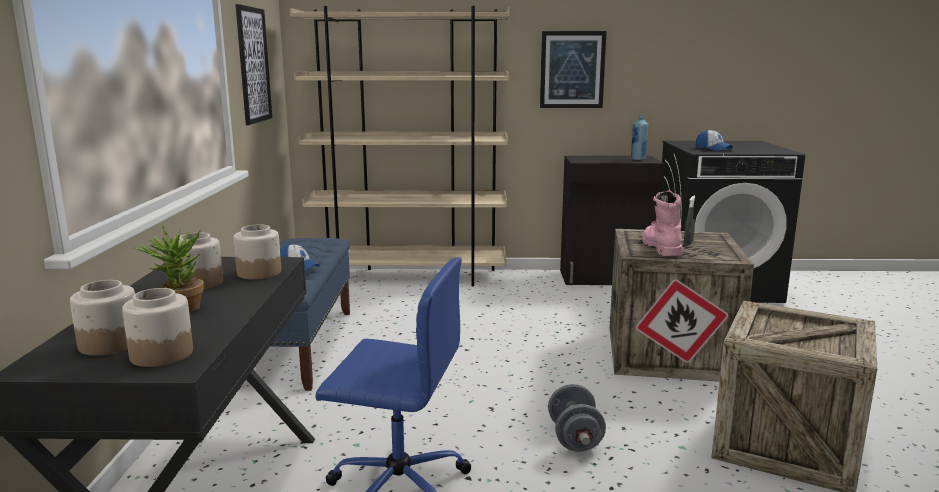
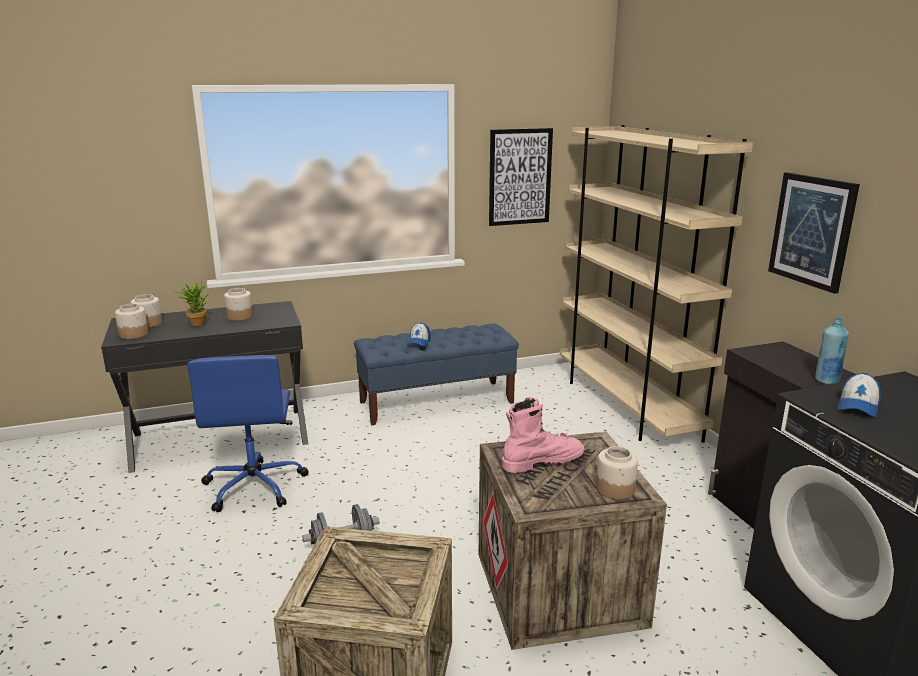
camera: 70 degrees right, 5 degrees up
(259, 272) = (262, 323): jar -> jar (615, 489)
(688, 243) = (575, 477): grey spray bottle -> none

